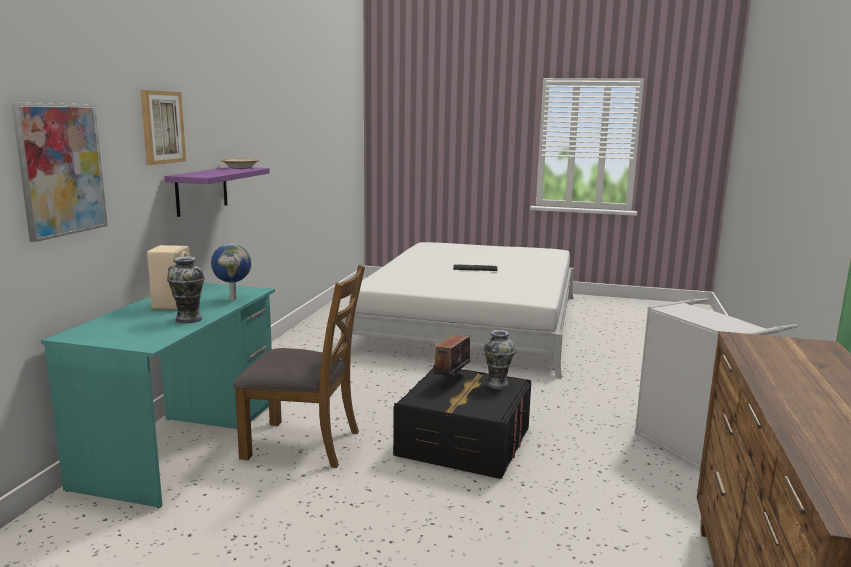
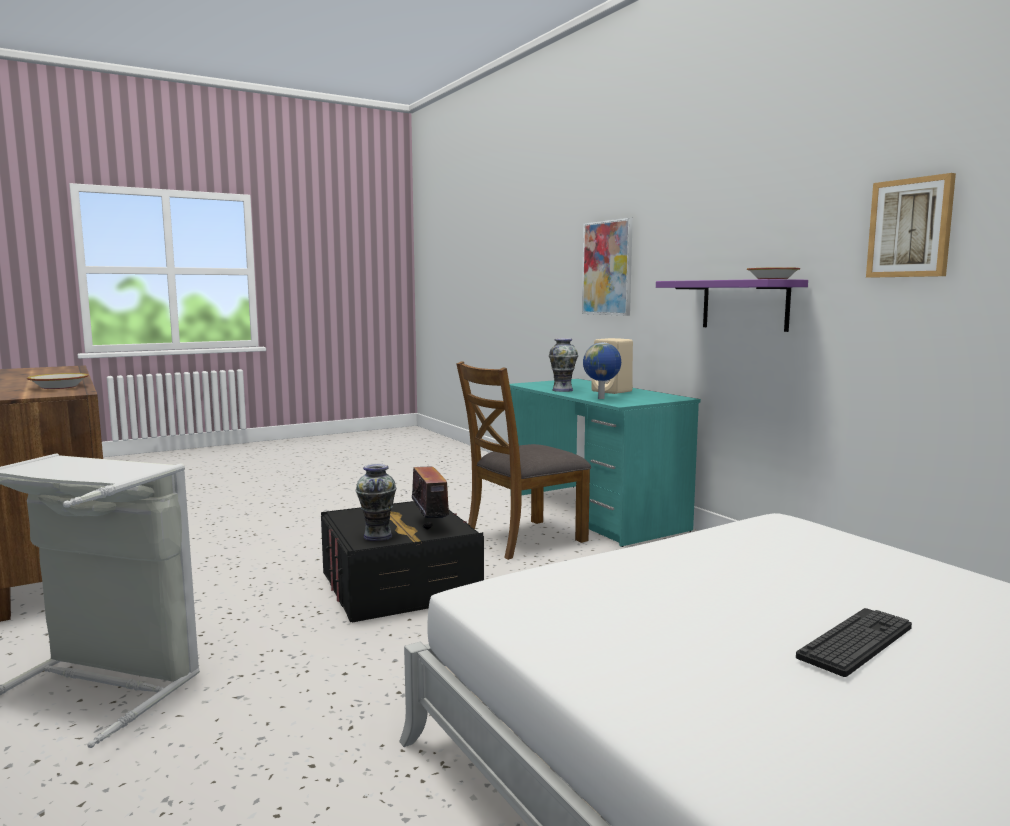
camera: 135 degrees right, 5 degrees down
(162, 127) = (697, 231): picture -> picture (910, 228)
(774, 361) = (58, 387): none -> bowl

